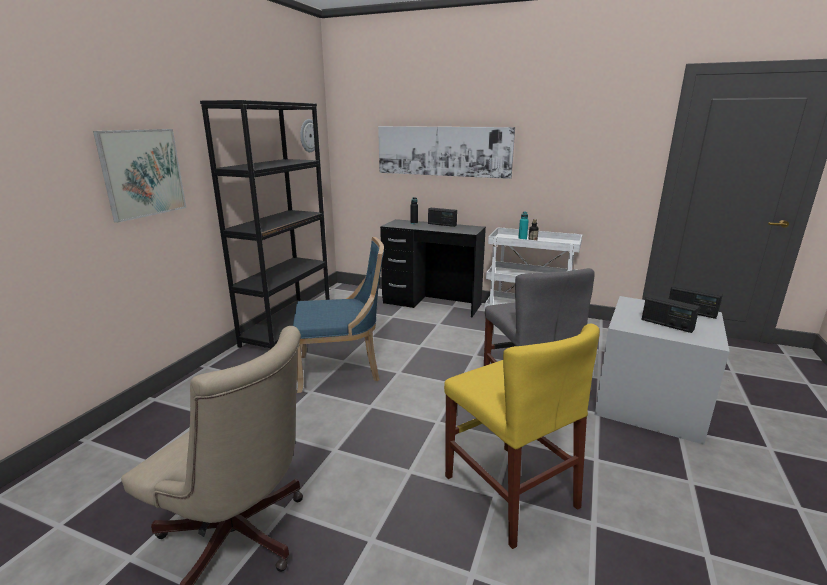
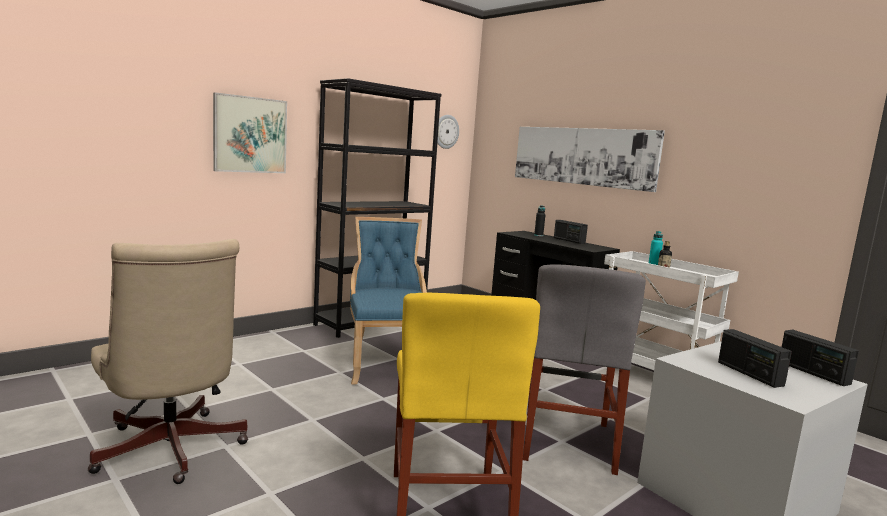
camera: 25 degrees right, 10 degrees down
(342, 370) = (387, 364): blue chair -> blue chair turned 120 degrees counterclockwise

